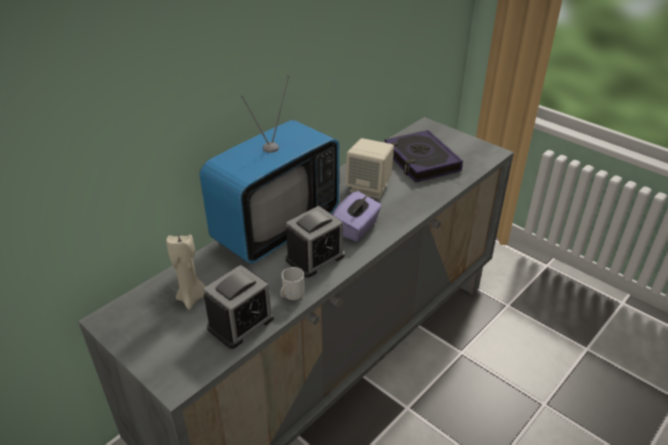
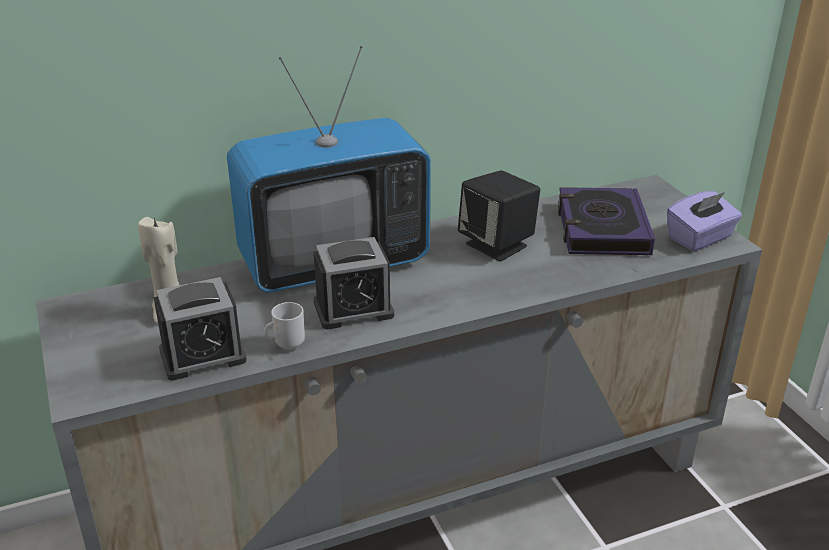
camera: 25 degrees right, 5 degrees down
(357, 228) = (438, 289): purple tissue box -> purple tissue box (700, 238)
(369, 188) = (497, 245): beige speaker -> black speaker

